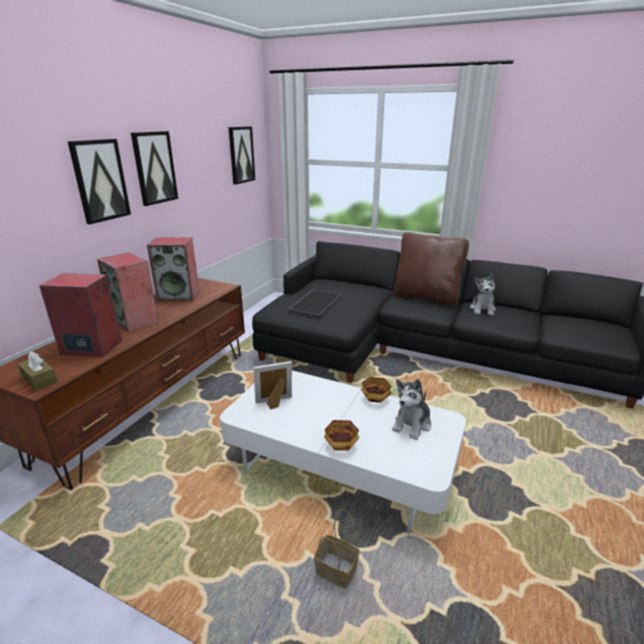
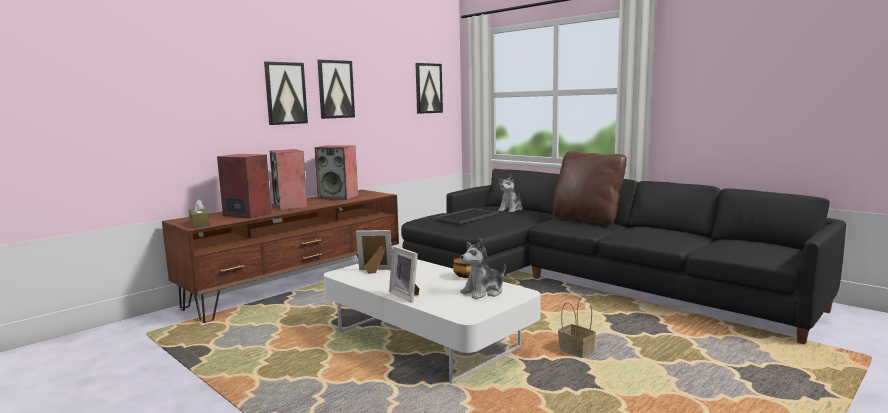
camera: 20 degrees right, 15 degrees down
(334, 571) = (367, 392): basket -> basket (575, 351)
(342, 446) = (406, 295): bowl -> picture frame
(482, 309) = (640, 229): plush toy -> plush toy (511, 209)

